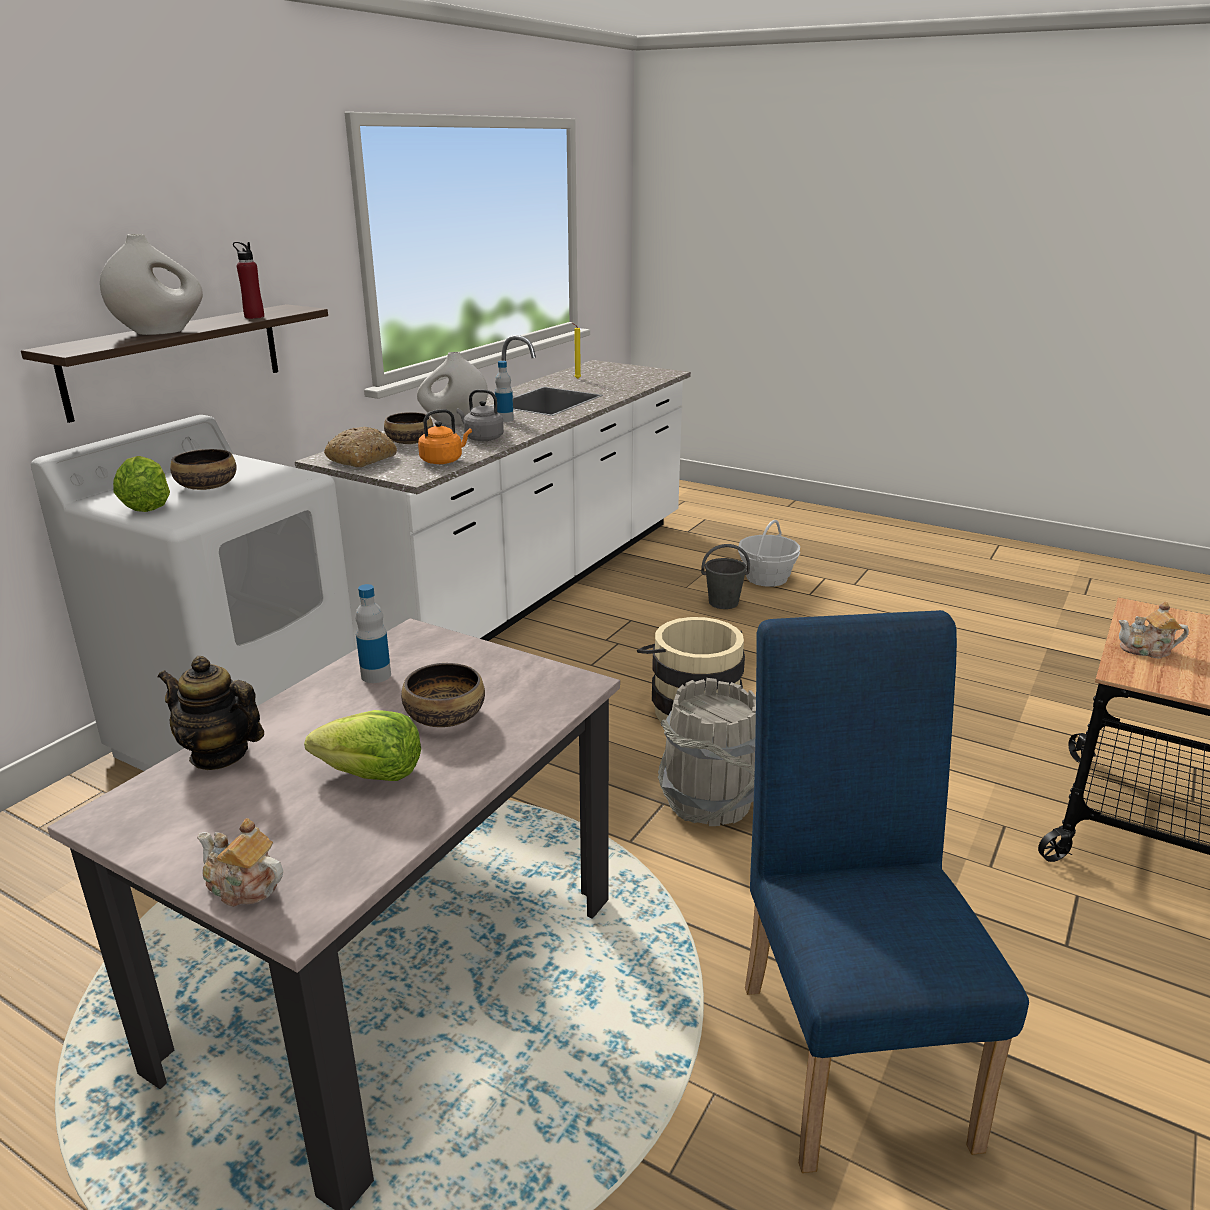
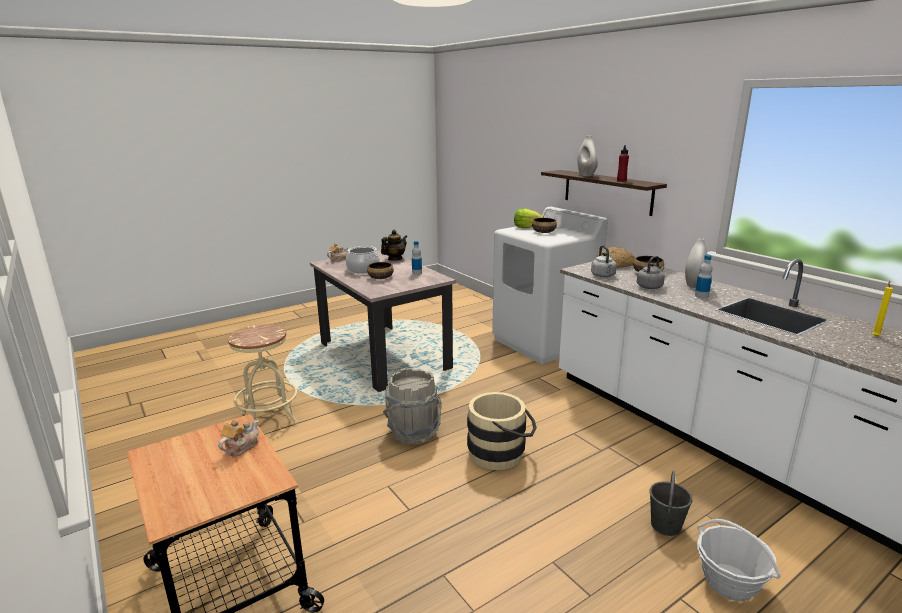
camera: 115 degrees right, 5 degrees down
(371, 775) = (363, 269): lettuce -> cooking pot
(443, 461) = (603, 276): orange kettle -> grey kettle
(849, 1044) = (269, 418): blue chair -> beige stool

